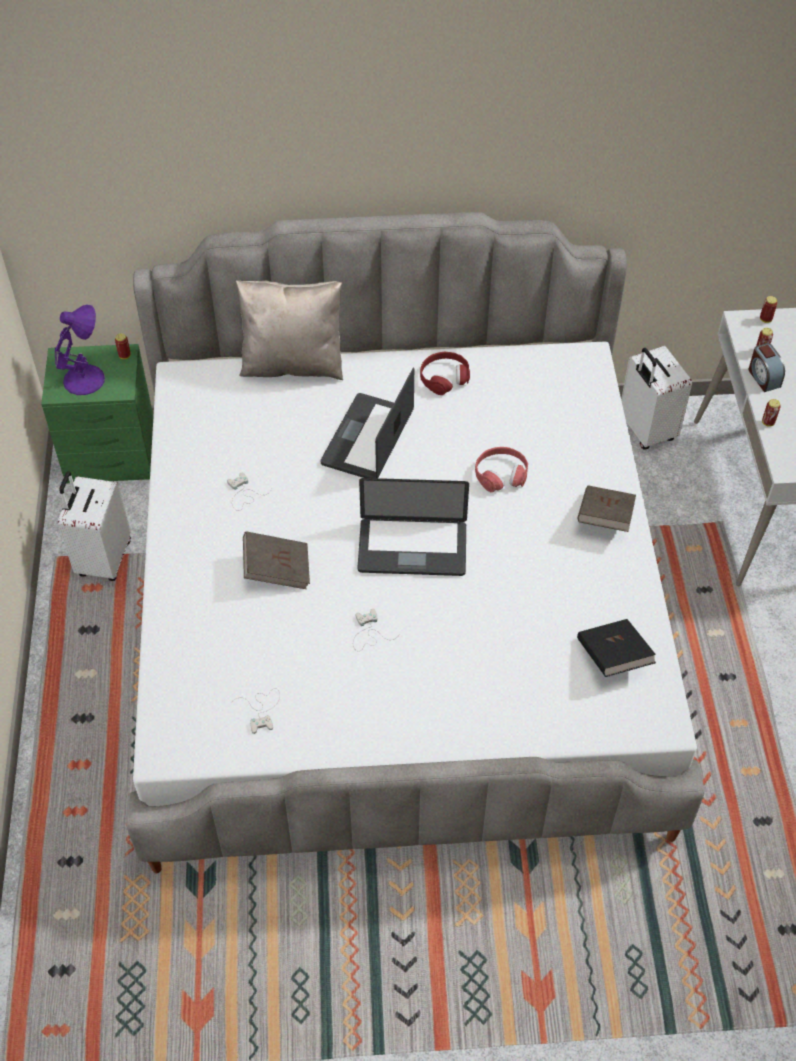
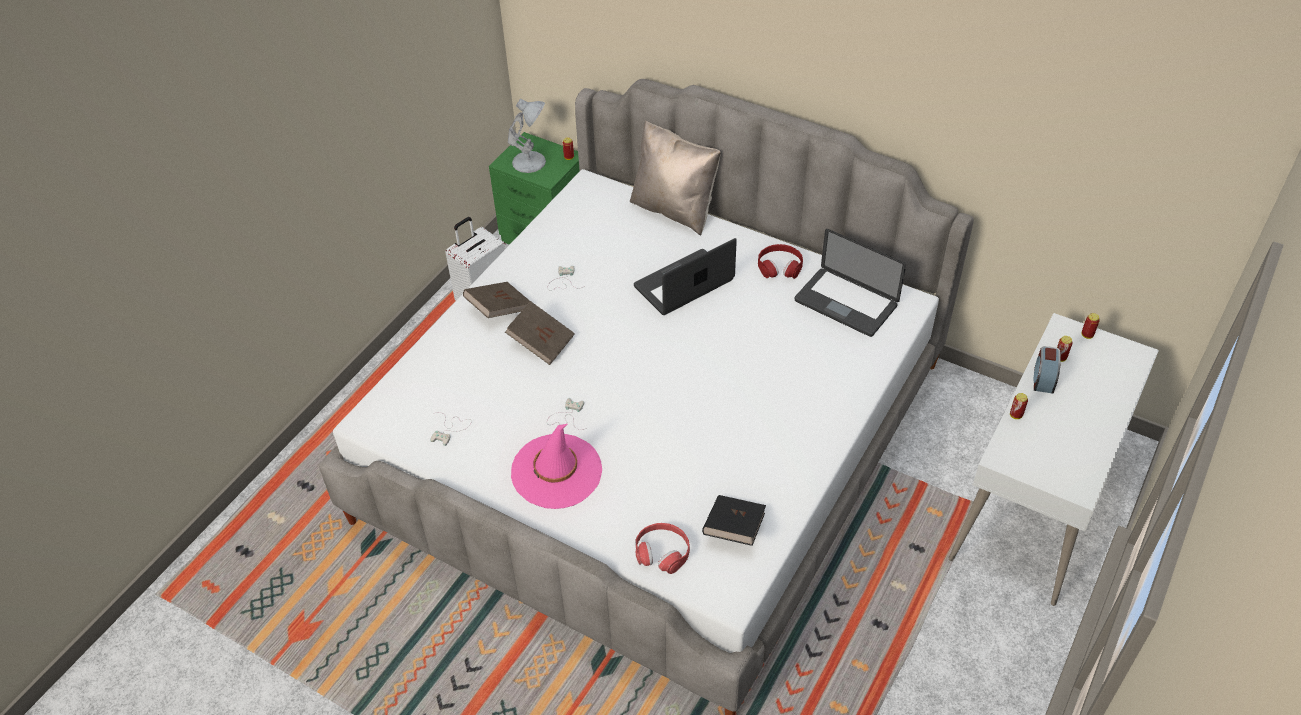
camera: 35 degrees right, 5 degrees down
(86, 379) = (531, 162): purple table lamp -> white table lamp
(406, 693) = (556, 471): none -> pink hat
(412, 548) = (649, 374): laptop -> laptop (845, 303)
(501, 474) = (763, 354): red headphones -> red headphones (662, 552)
(604, 518) = (817, 425): brown book -> brown book (499, 309)
(645, 430) = (968, 402): white suitcase -> none

